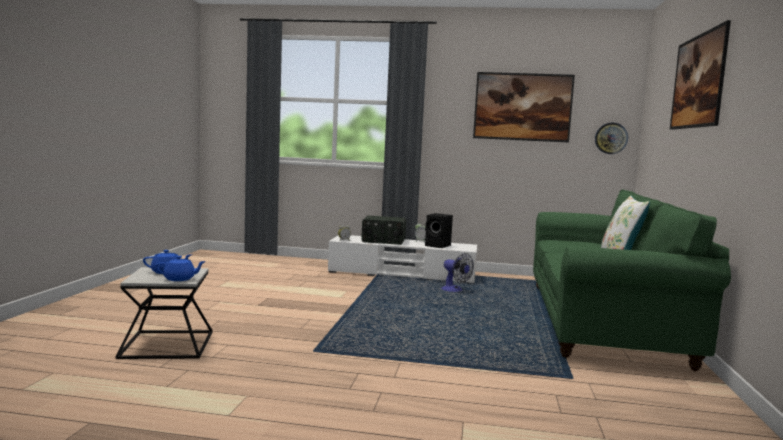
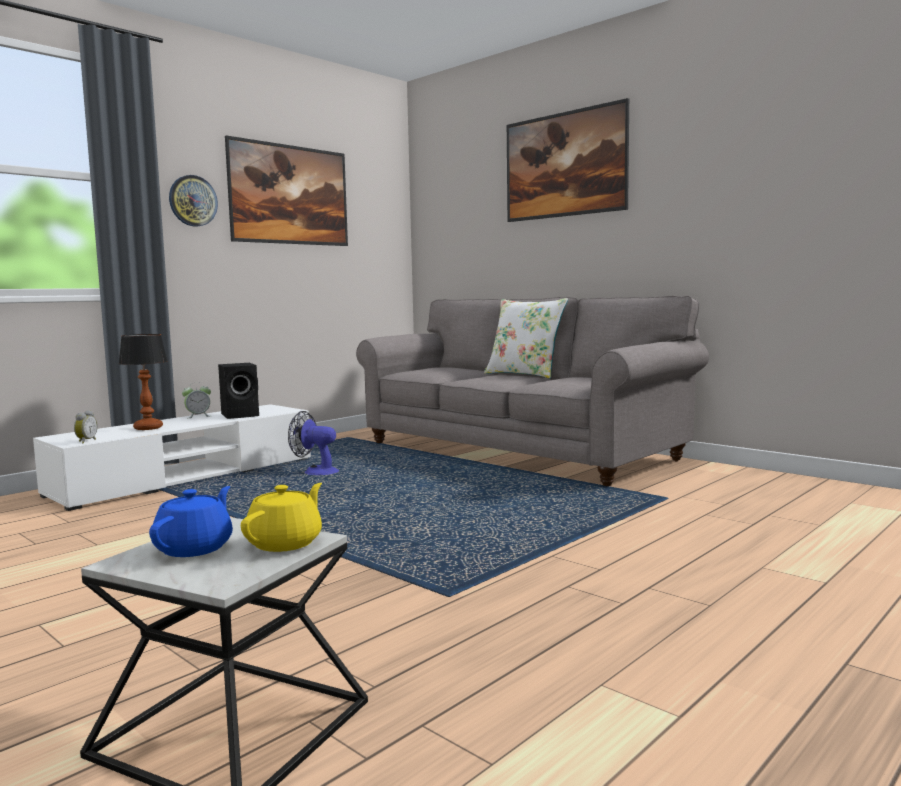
camera: 55 degrees left, 0 degrees up
(180, 279) = (286, 543): blue teapot -> yellow teapot
(383, 241) = (148, 428): radio -> table lamp
(455, 290) = (315, 472): fan -> fan turned 150 degrees counterclockwise
(601, 321) = (517, 451): green sofa -> grey sofa
(611, 138) = (386, 240): wall clock -> wall clock (193, 201)

